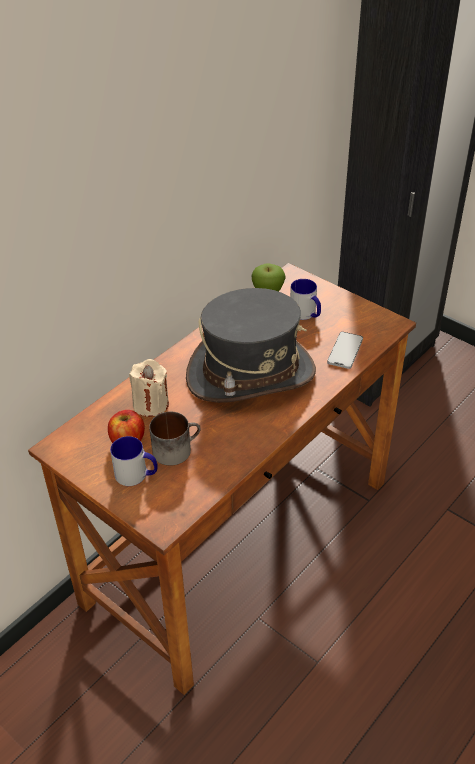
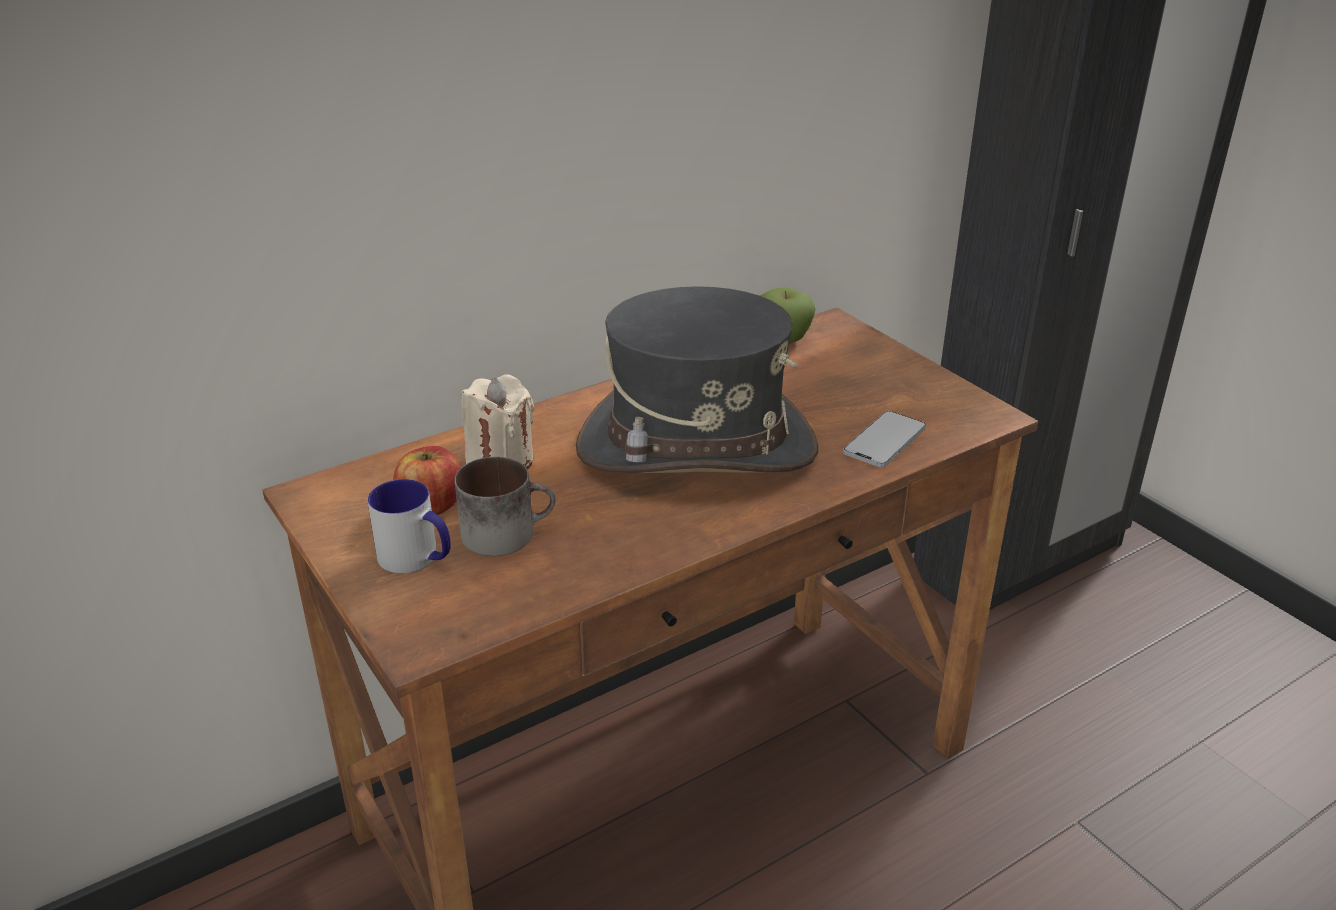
camera: 15 degrees right, 10 degrees down
(306, 314) = (836, 379): mug -> none

